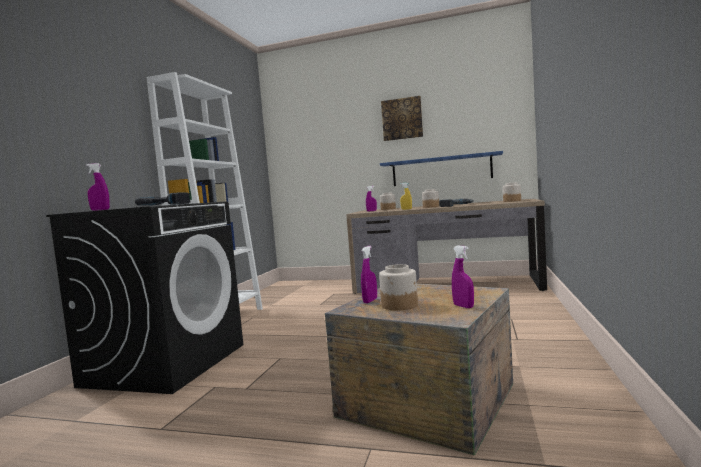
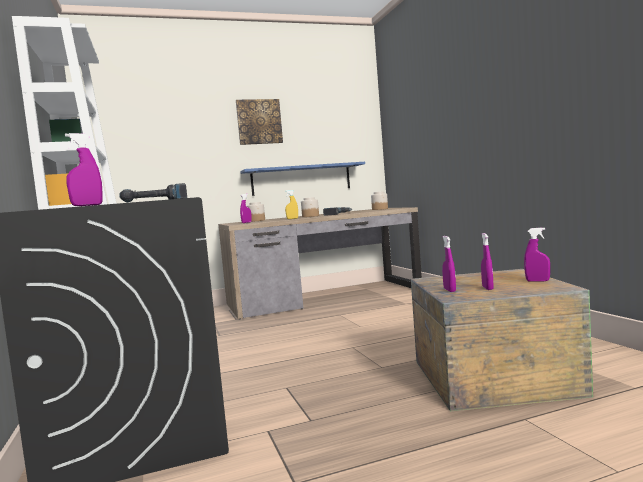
camera: 35 degrees left, 0 degrees up
(400, 305) = (487, 288): jar -> purple spray bottle

